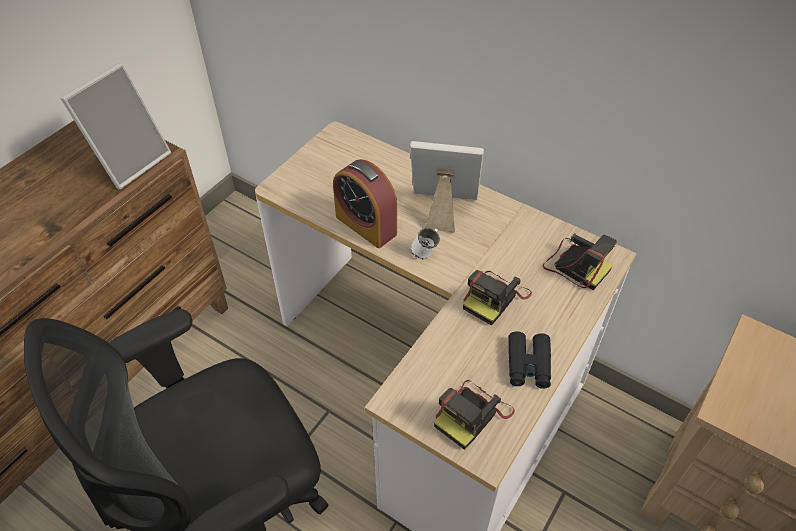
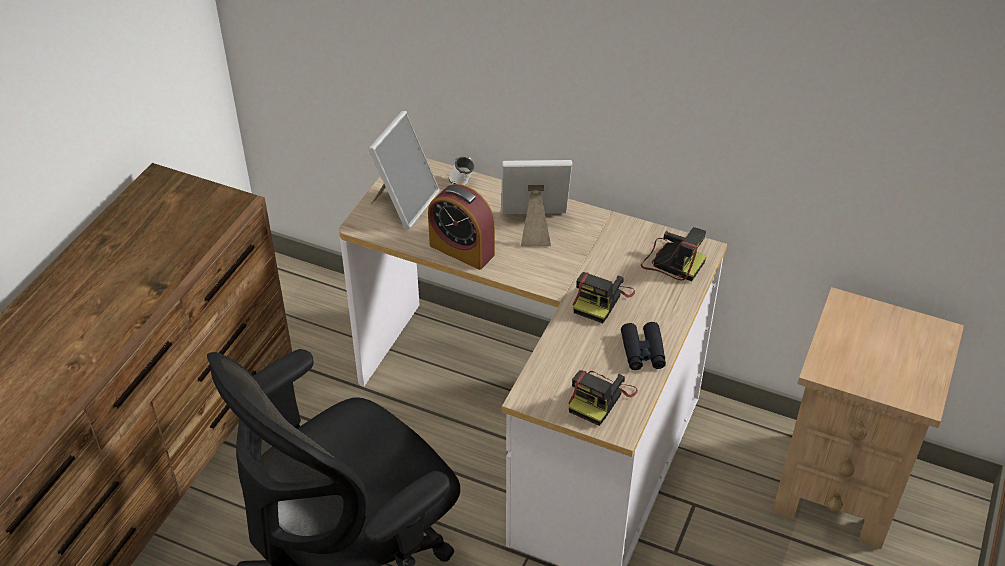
camera: 10 degrees left, 5 degrees down
(130, 162) = (212, 215): picture frame -> picture frame (404, 203)
(426, 252) = (527, 267): white mug -> white mug (463, 181)

